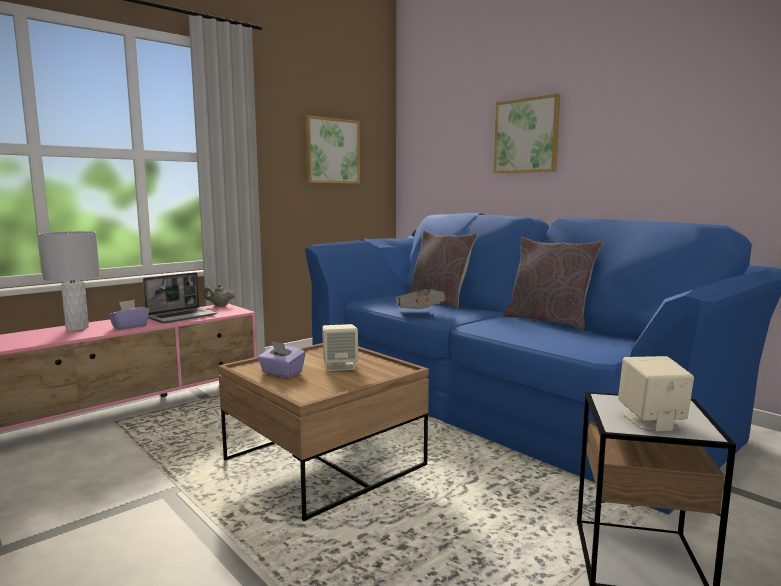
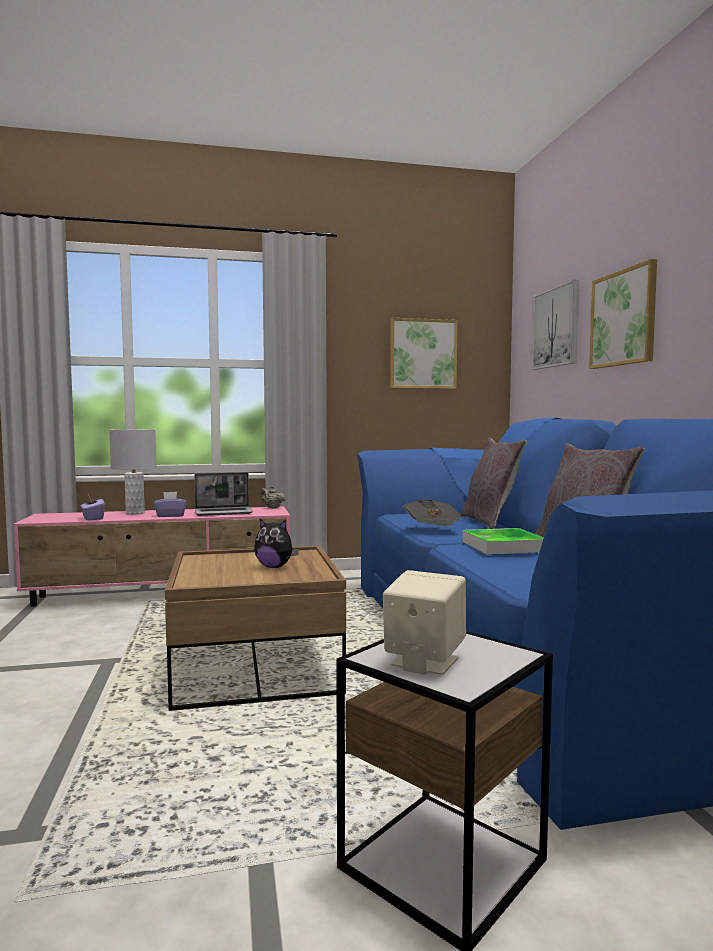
camera: 30 degrees right, 5 degrees down
(281, 373) = (215, 564): purple tissue box -> purple tissue box (92, 518)
(340, 366) = (274, 567): beige speaker -> plush toy
(452, 135) = (556, 327): none -> picture
(502, 322) = (503, 546): none -> tray

